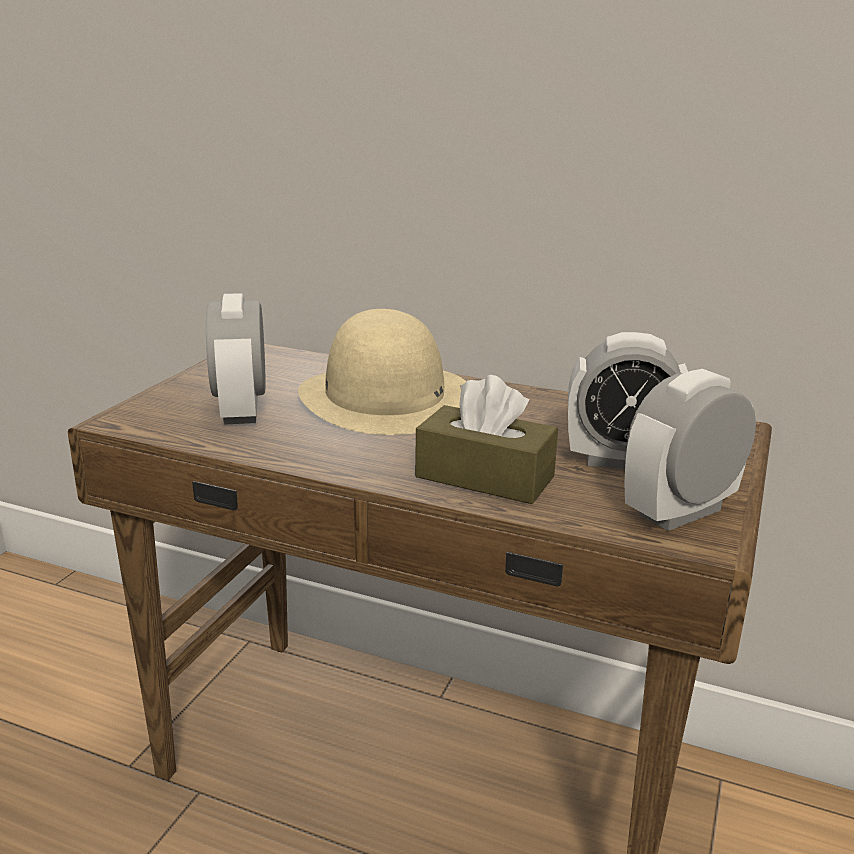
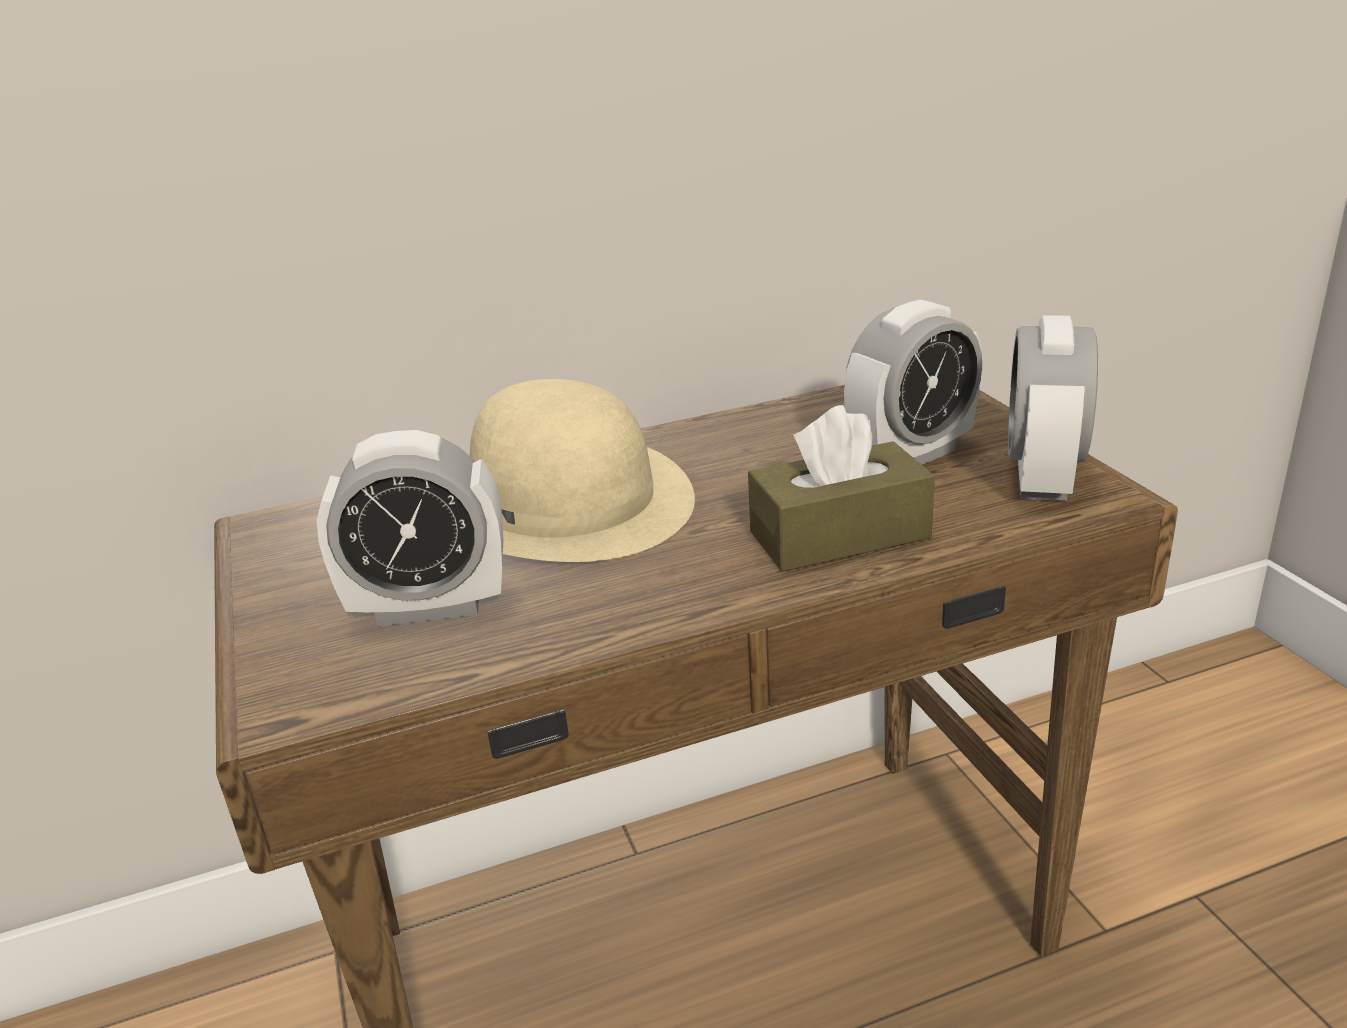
camera: 40 degrees left, 5 degrees up
(241, 411) = (429, 607): alarm clock -> alarm clock turned 45 degrees counterclockwise

